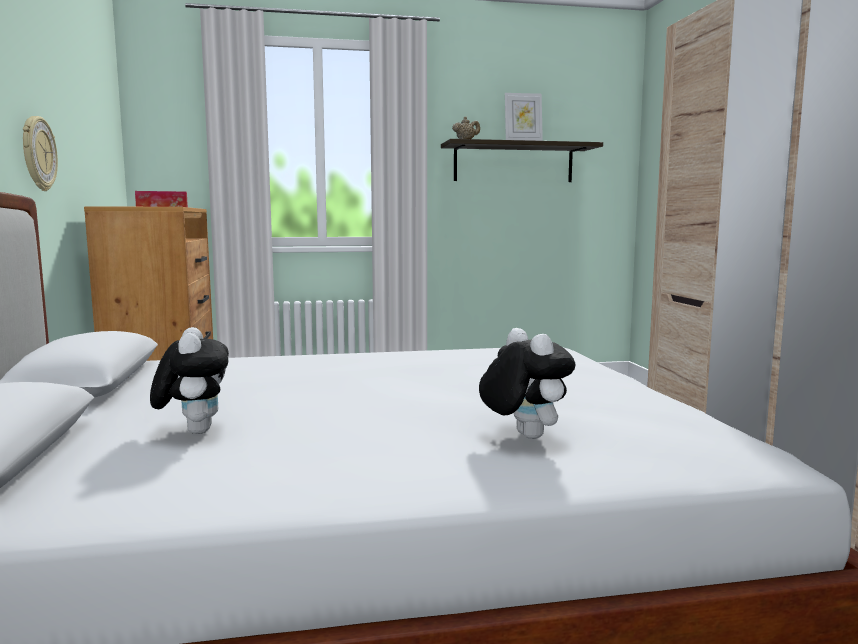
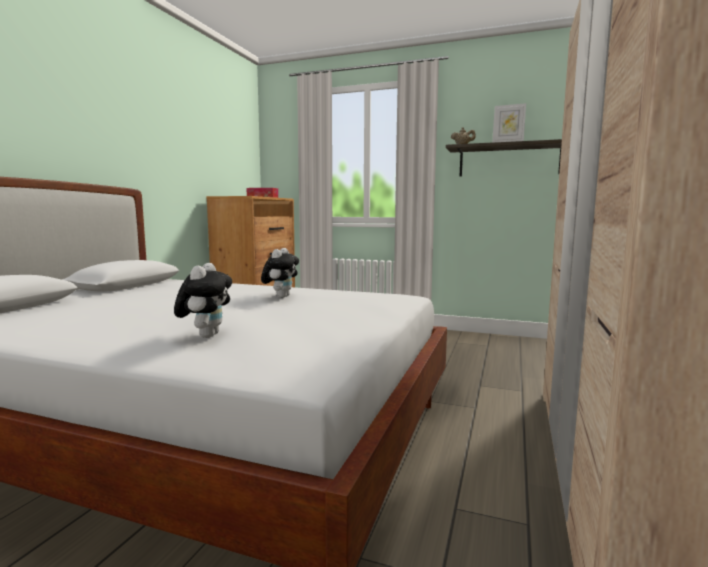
camera: 30 degrees right, 0 degrees up
(37, 153) = (167, 167): wall clock -> none
(194, 431) = (94, 309): plush toy -> plush toy (281, 296)

